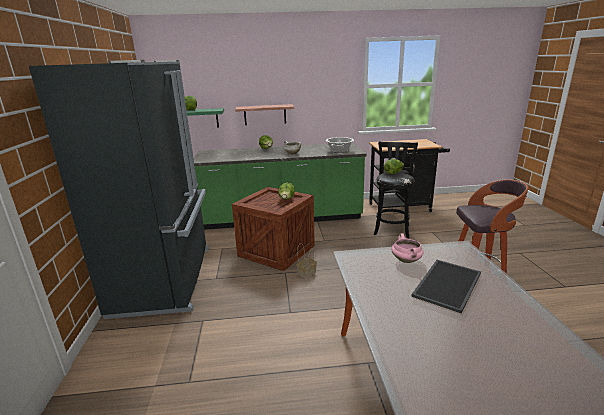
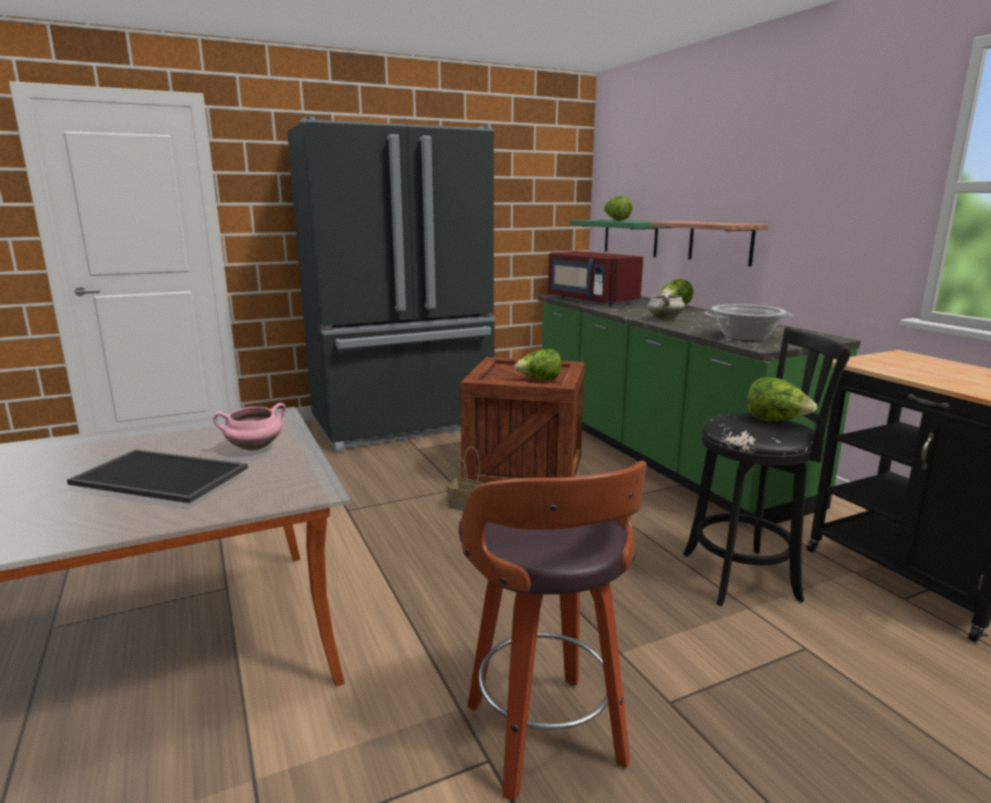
camera: 70 degrees right, 5 degrees down
(228, 157) = (590, 301): none -> red microwave

